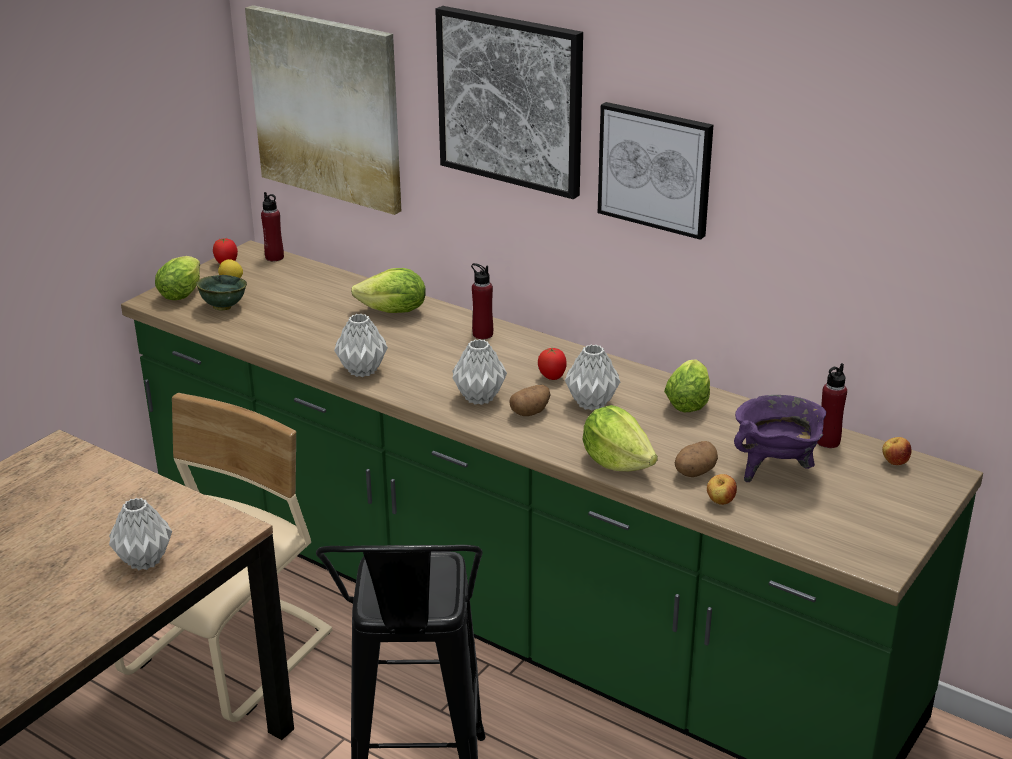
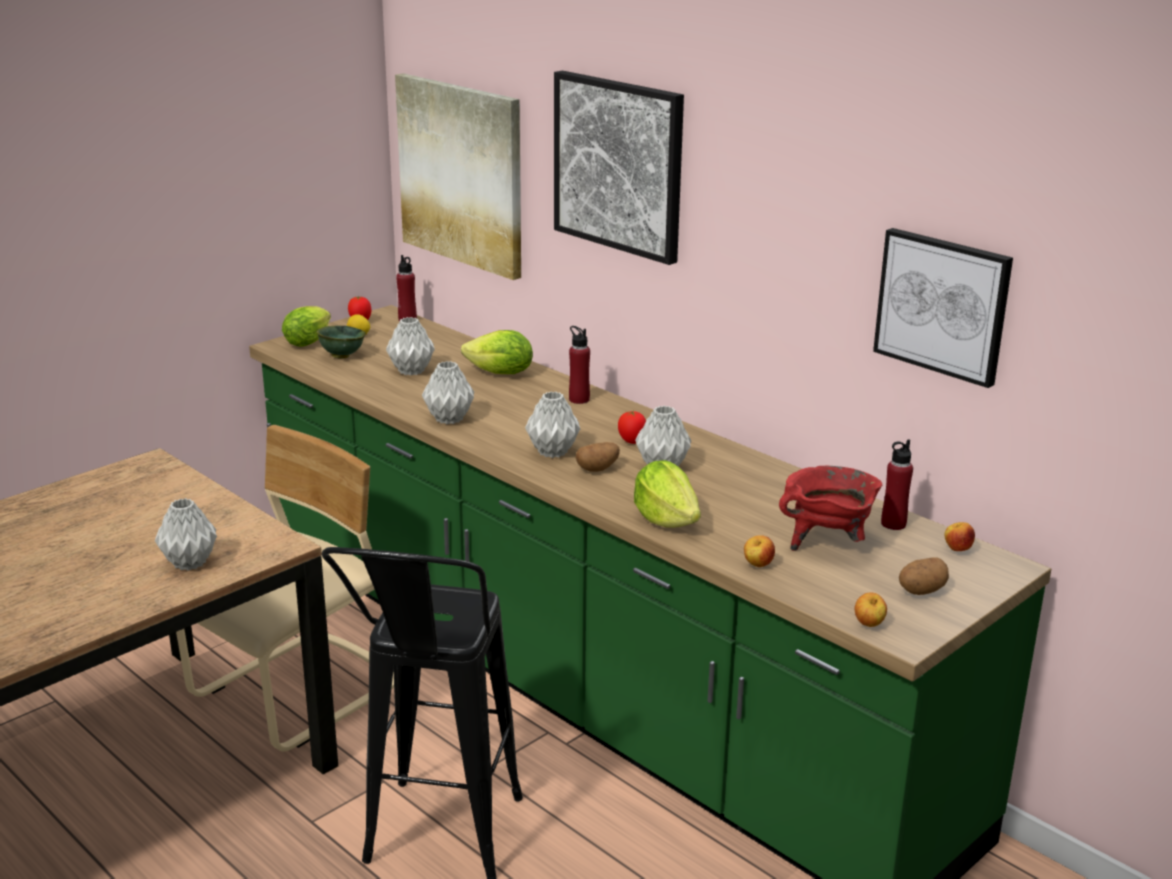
camera: 10 degrees right, 5 degrees down
(302, 318) = (411, 371): none -> grey vase
(655, 168) = (746, 235): picture -> picture (943, 305)
(688, 401) = (762, 475): lettuce -> none
(694, 472) = (741, 536): potato -> potato (920, 591)
(775, 469) = (827, 542): purple cooking pot -> red cooking pot
(843, 554) = (869, 625): none -> apple

